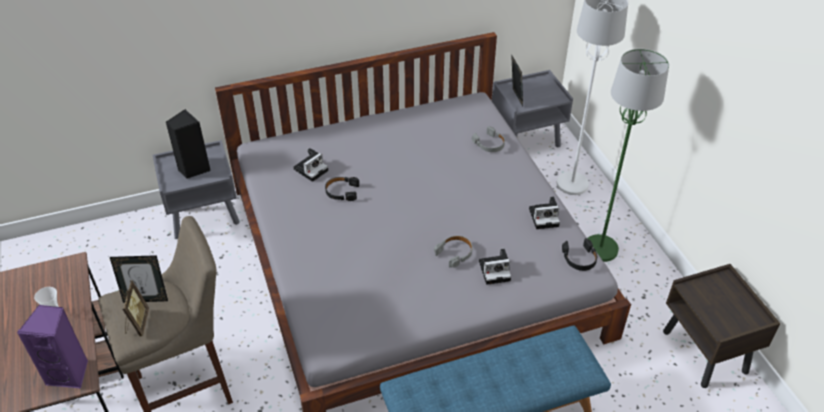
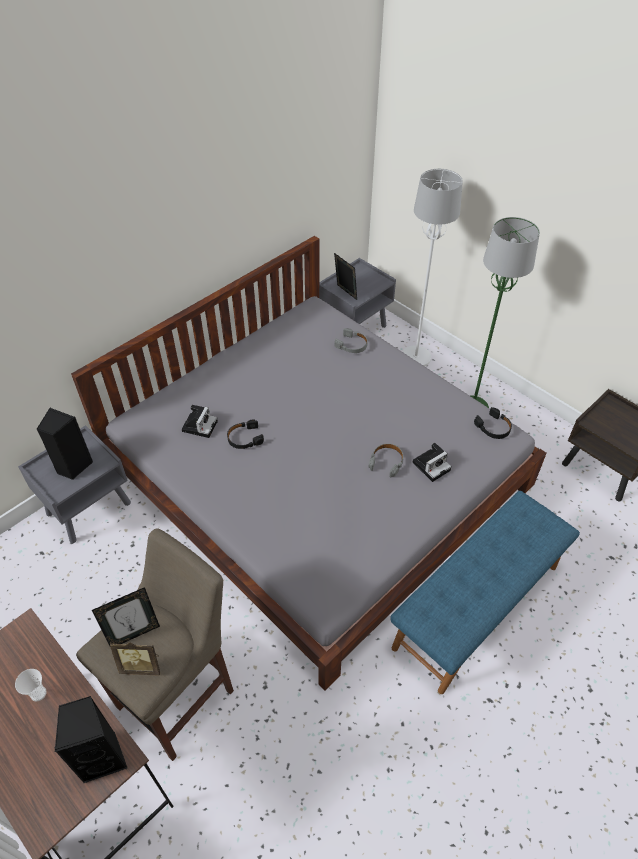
camera: 25 degrees left, 5 degrees up
(70, 373) = (103, 756): purple speaker -> black speaker
(137, 323) = (142, 665): picture frame -> picture frame turned 120 degrees clockwise
(545, 217) = (441, 399): camera -> none

